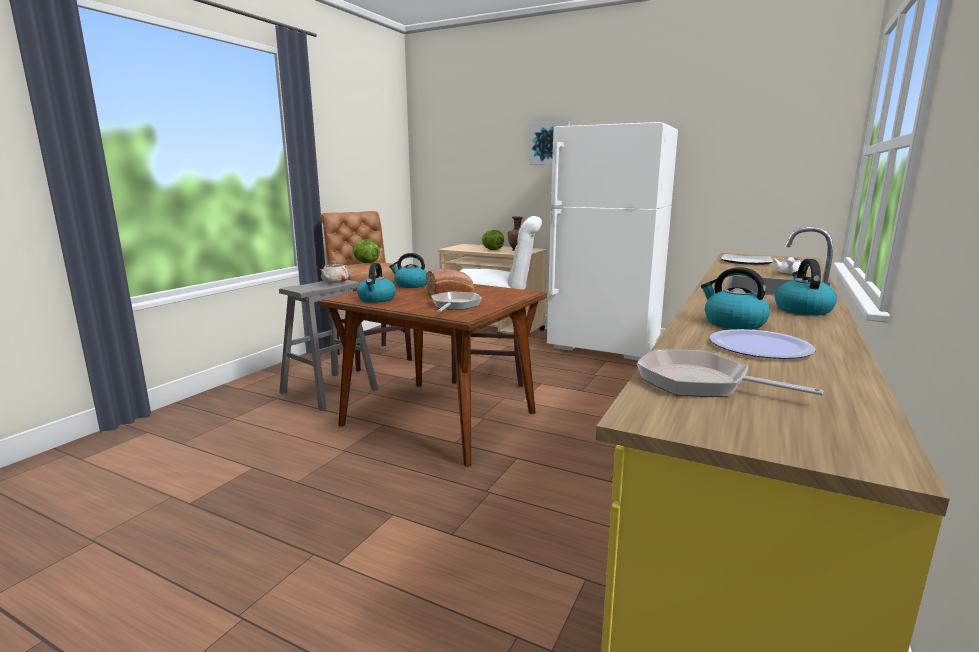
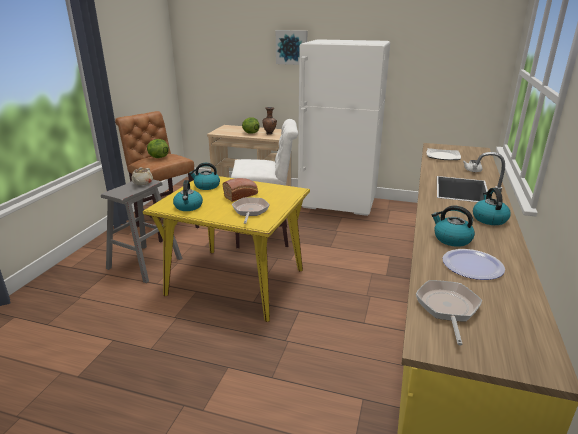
camera: 10 degrees left, 10 degrees up
(438, 418) = (235, 282): brown dining table -> yellow dining table
(700, 383) = (447, 308): frying pan -> frying pan turned 75 degrees clockwise

